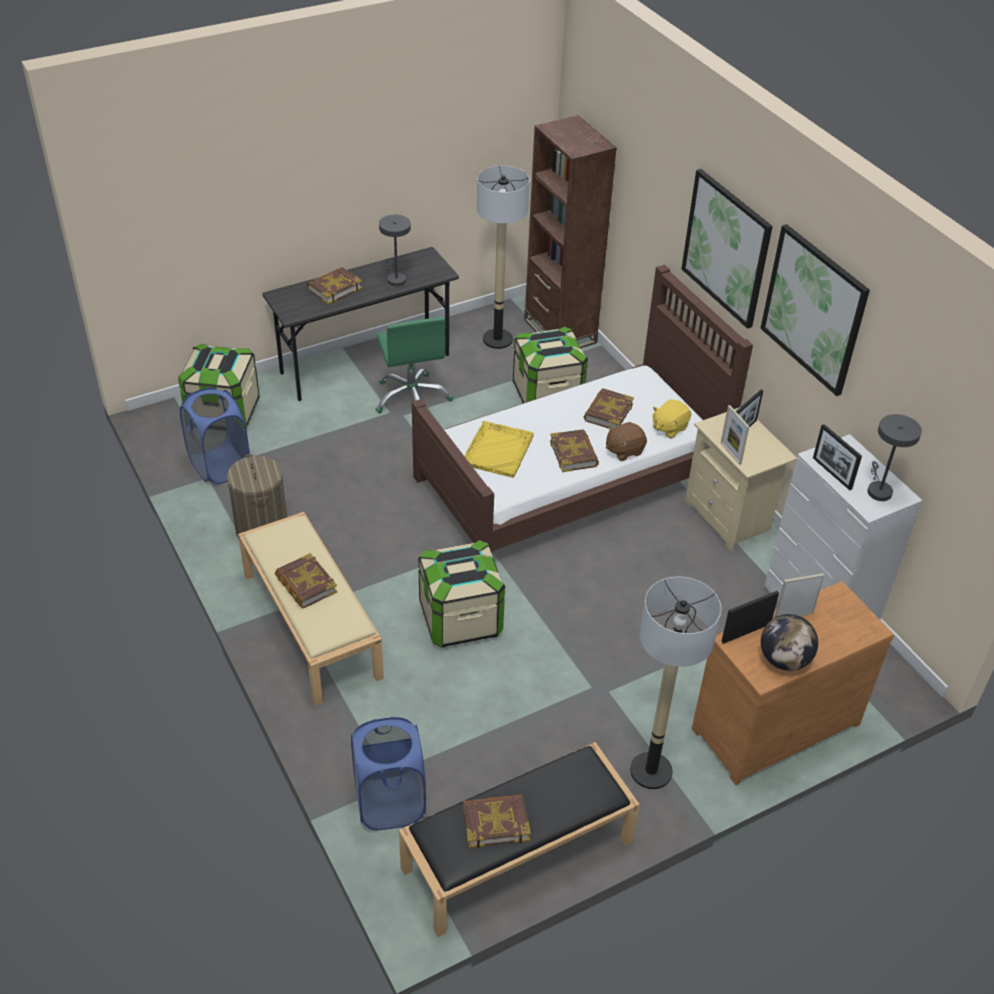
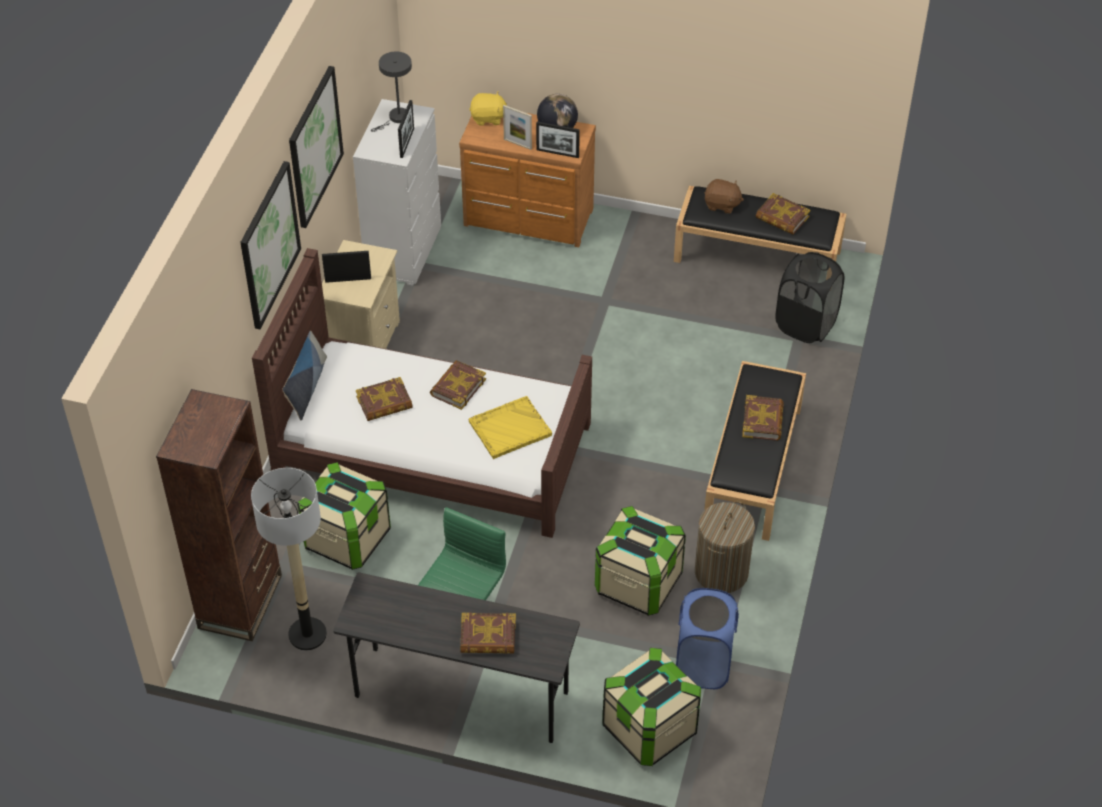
camera: 135 degrees left, 5 degrees up
(310, 624) = (753, 467): beige bench -> black bench
(389, 803) = (805, 325): blue laundry basket -> black laundry basket
(395, 279) = (418, 610): grey table lamp -> none
(460, 619) = (643, 400): storage box -> storage box (638, 583)
(624, 450) = (417, 365): brown plush toy -> brown plush toy (722, 205)
(651, 771) = (631, 244): floor lamp -> none
(669, 428) = (358, 360): yellow plush toy -> yellow plush toy (488, 118)
(675, 393) = (306, 387): none -> pillow
(730, 453) = (381, 271): picture frame -> none

